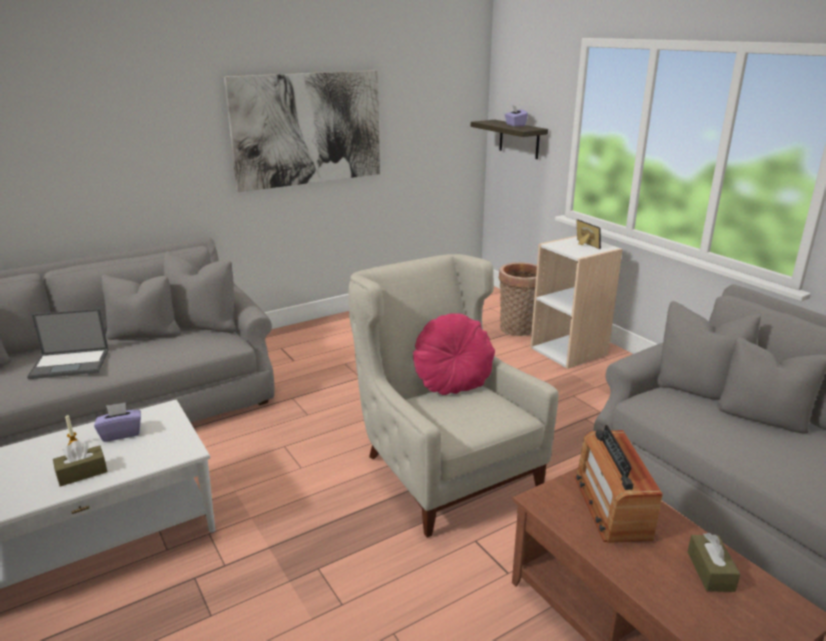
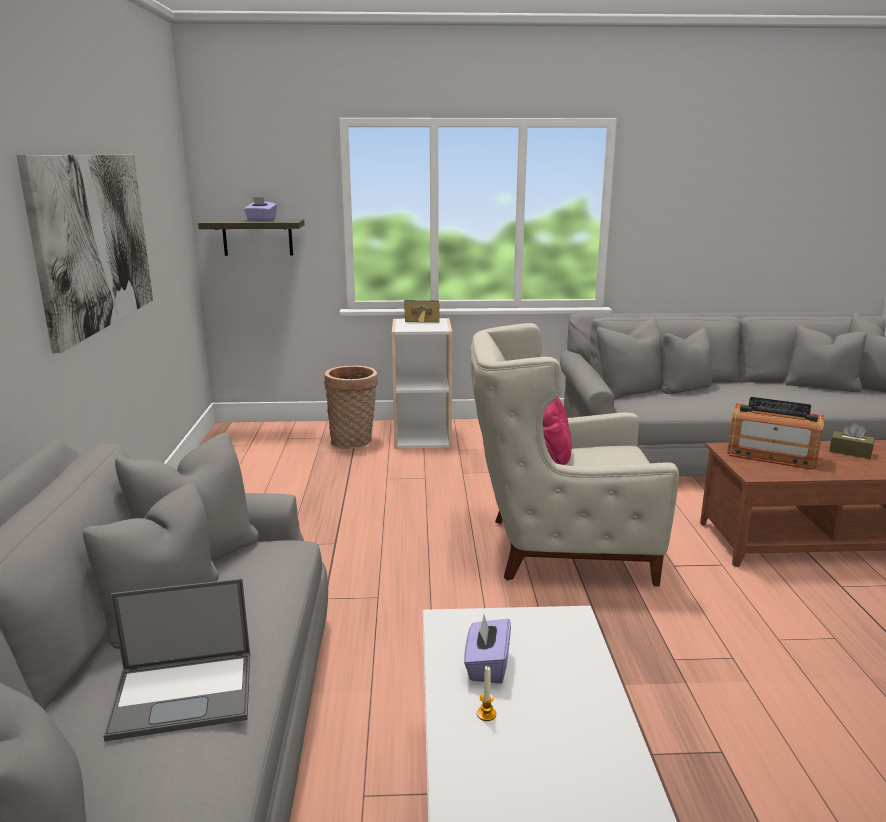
camera: 60 degrees left, 5 degrees down
(71, 363) = (185, 693): laptop -> laptop turned 60 degrees clockwise
(82, 473) = (577, 711): brown tissue box -> none

